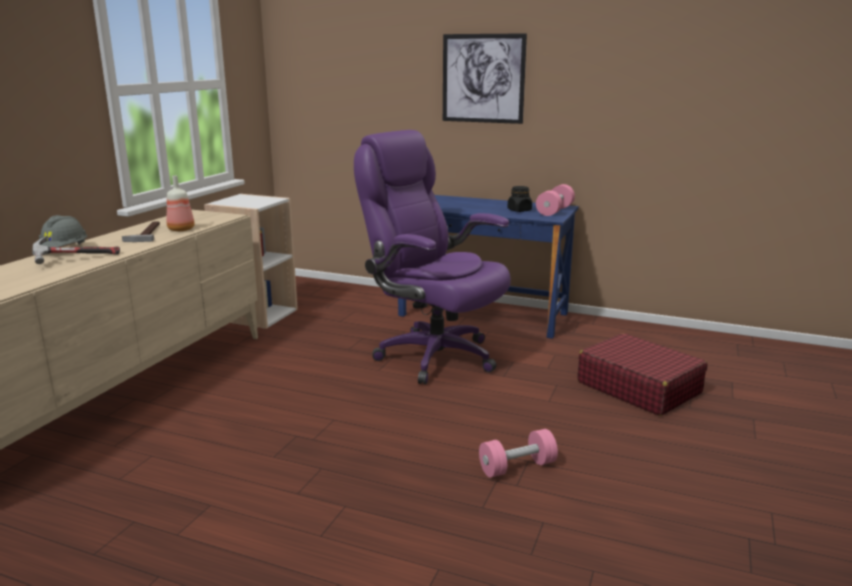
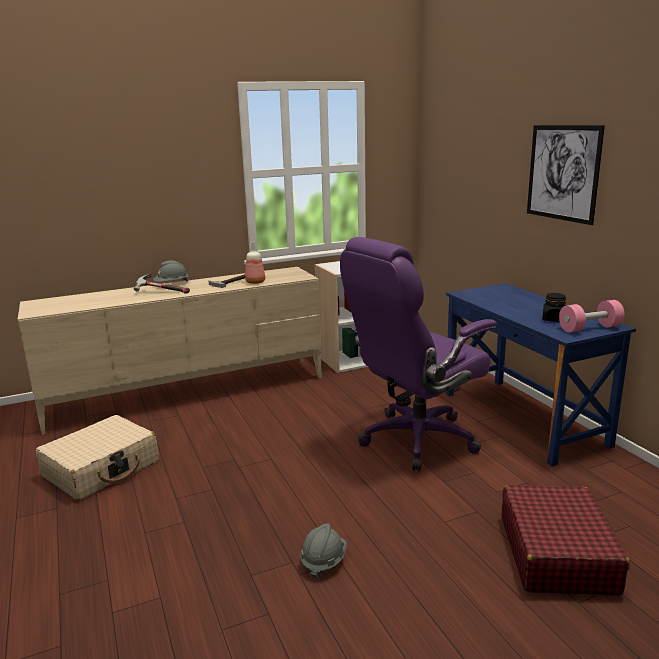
camera: 45 degrees right, 0 degrees up
(144, 514) = (102, 469): none -> beige suitcase
(434, 356) = (416, 440): purple office chair -> purple office chair turned 120 degrees counterclockwise
(517, 467) = (323, 561): pink dumbbell -> grey hard hat

